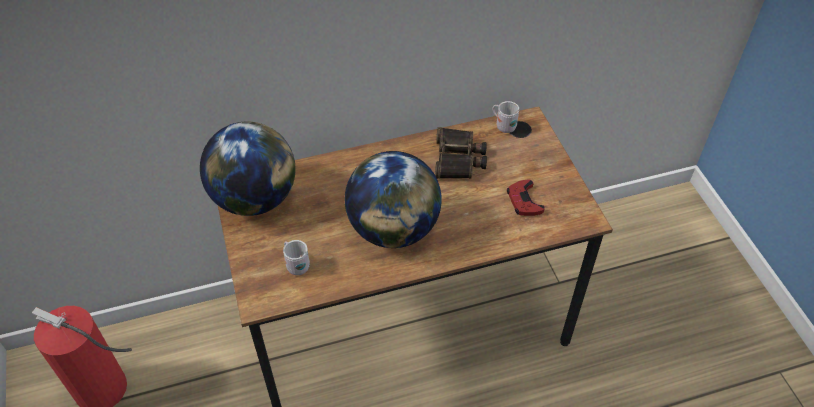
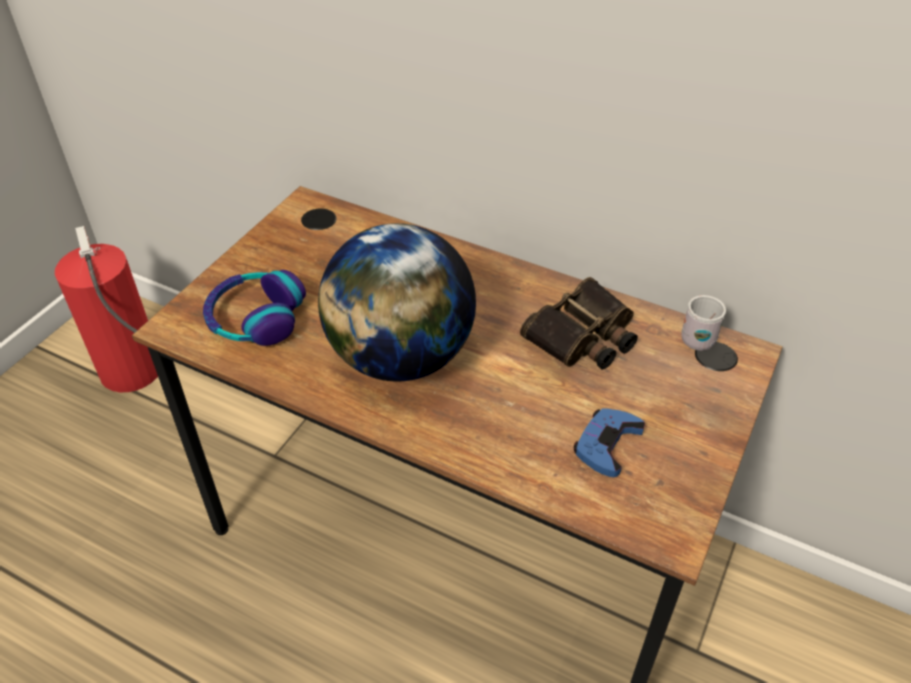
camera: 45 degrees right, 5 degrees down
(255, 199) = (308, 229): globe -> none
(296, 265) = (255, 318): white mug -> headphones
(524, 201) = (606, 444): red game controller -> blue game controller

